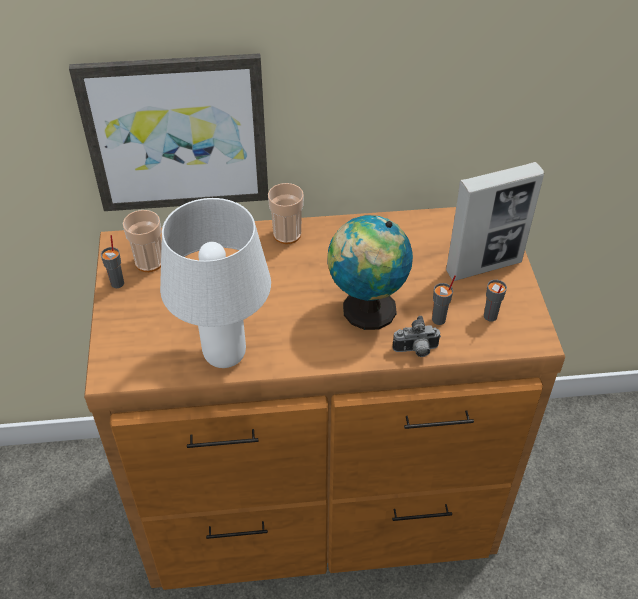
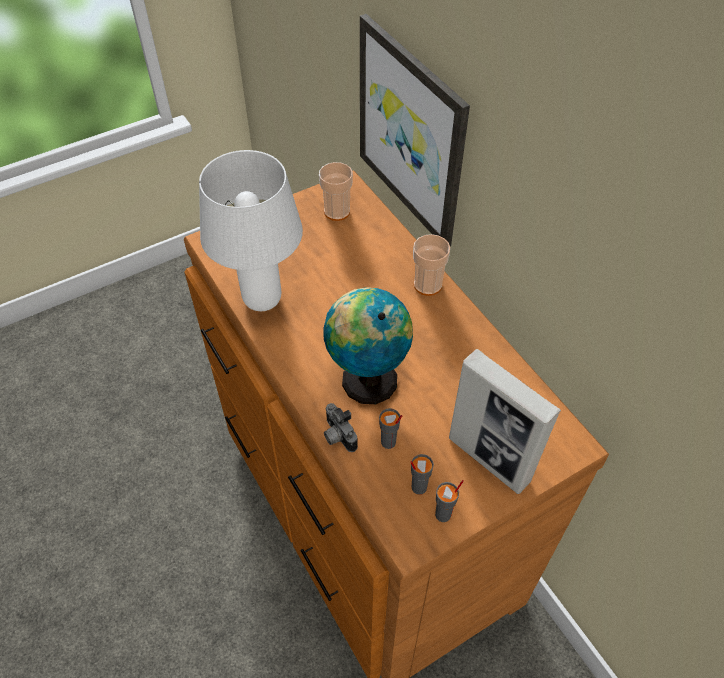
camera: 65 degrees right, 5 degrees up
(118, 283) = (303, 204): grey cup -> grey cup (443, 515)

